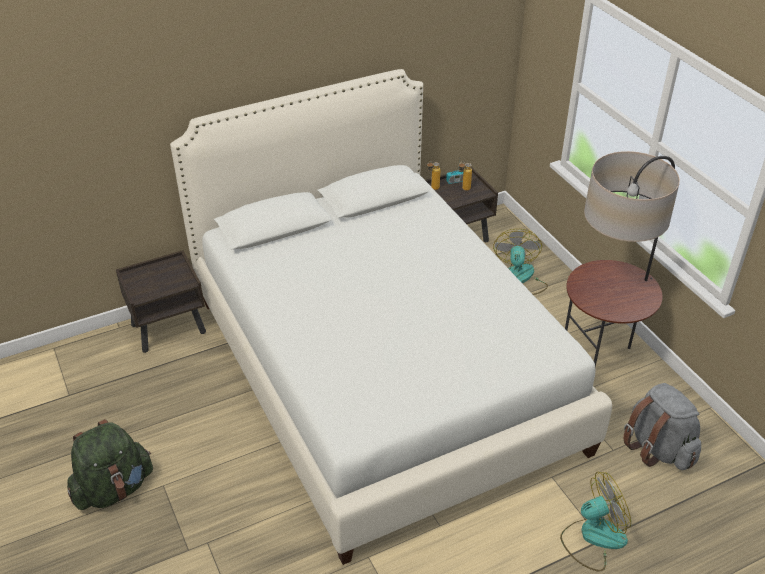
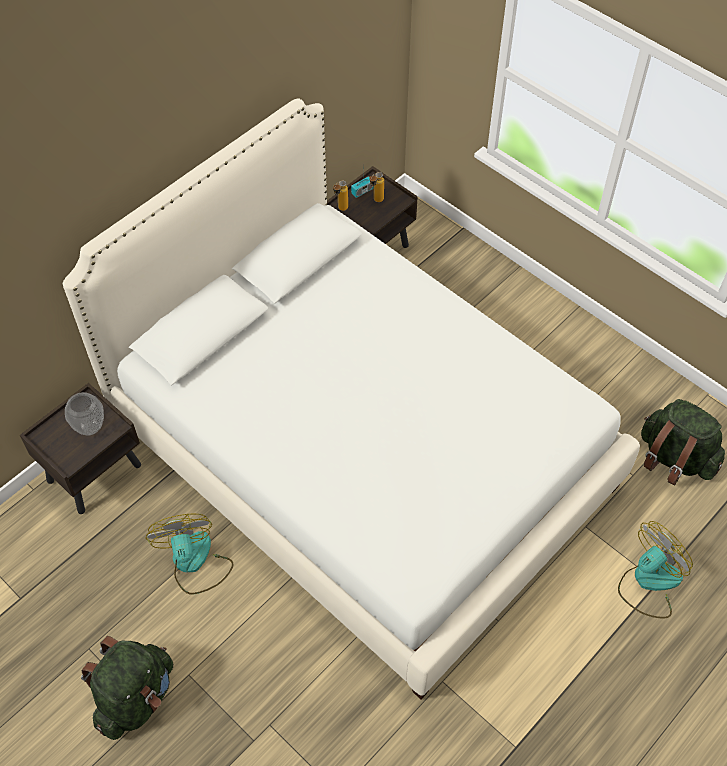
camera: 20 degrees left, 15 degrees up
(168, 279) = (90, 428): none -> vase
(519, 279) = (462, 288): fan -> fan (194, 562)
(599, 357) = (580, 366): floor lamp -> none
(658, 448) = (674, 458): grey backpack -> green backpack

